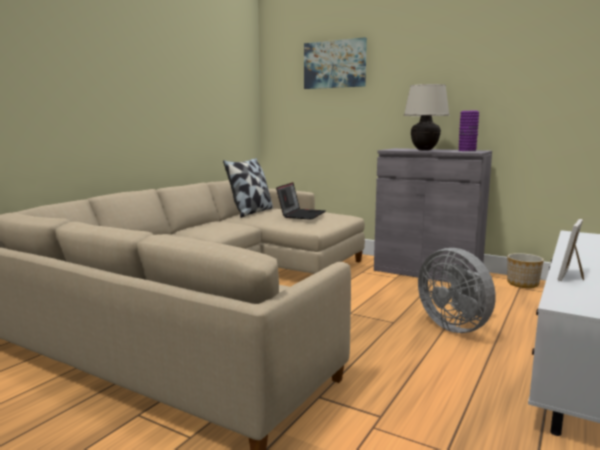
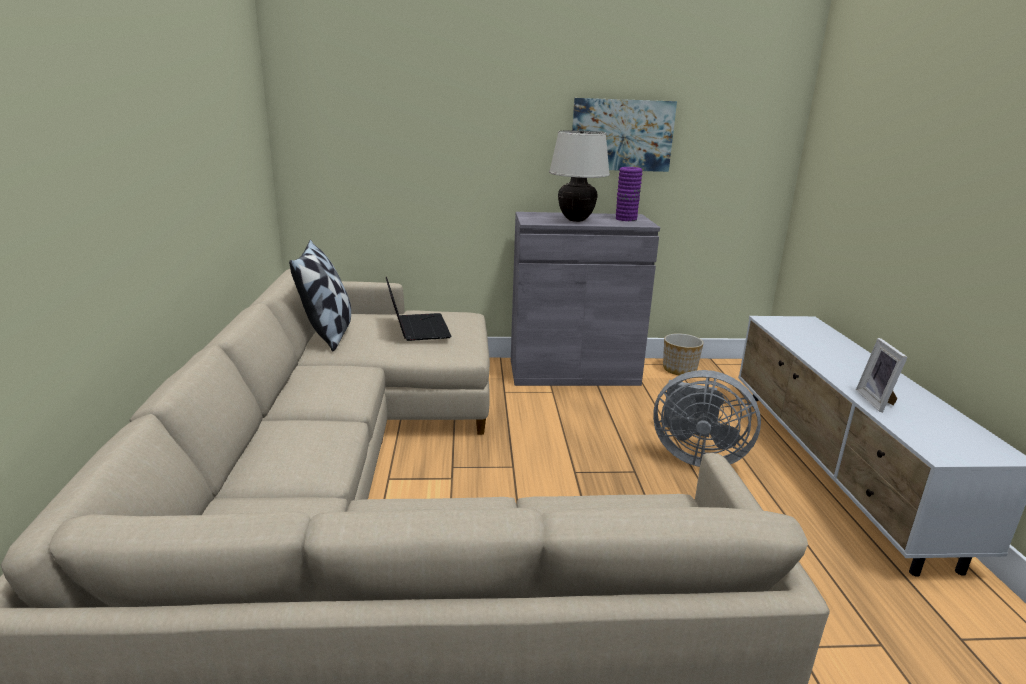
camera: 35 degrees left, 10 degrees up
(334, 64) = (413, 79): picture -> picture (621, 135)

